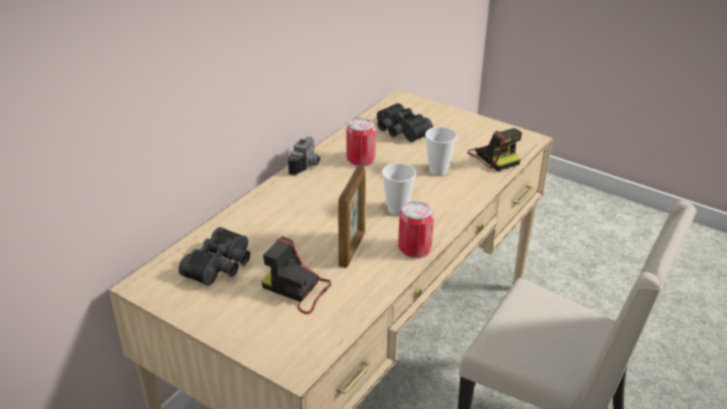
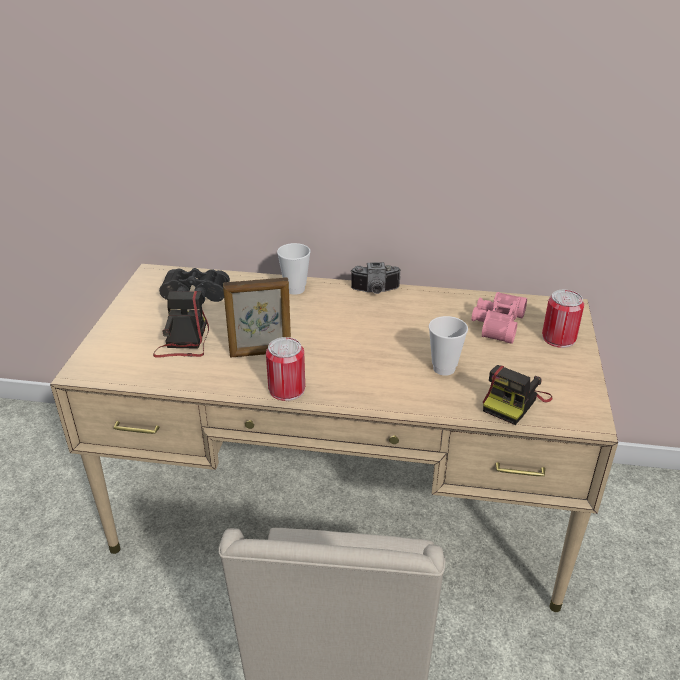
camera: 65 degrees right, 0 degrees up
(360, 159) = (416, 316): can -> can (558, 338)
(397, 209) = (346, 361): cup -> cup (295, 289)
(399, 131) = (496, 324): black binoculars -> pink binoculars

